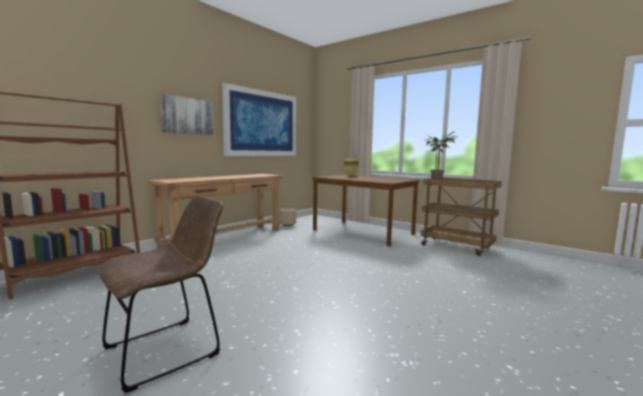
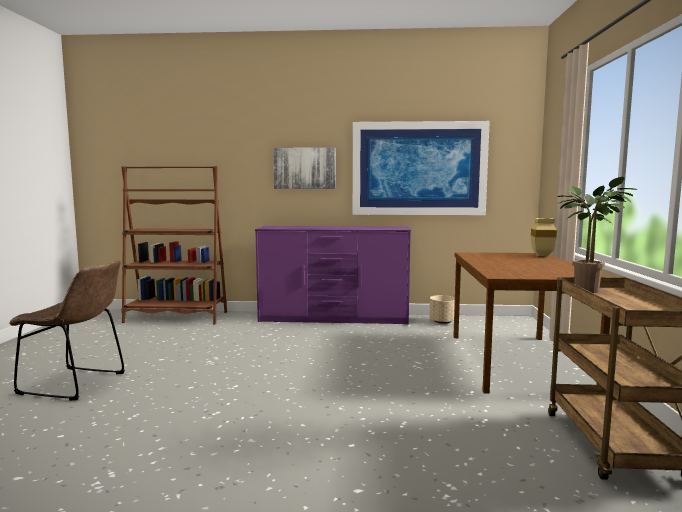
camera: 55 degrees right, 0 degrees up
(225, 238) = (334, 318): brown console table -> purple dresser

